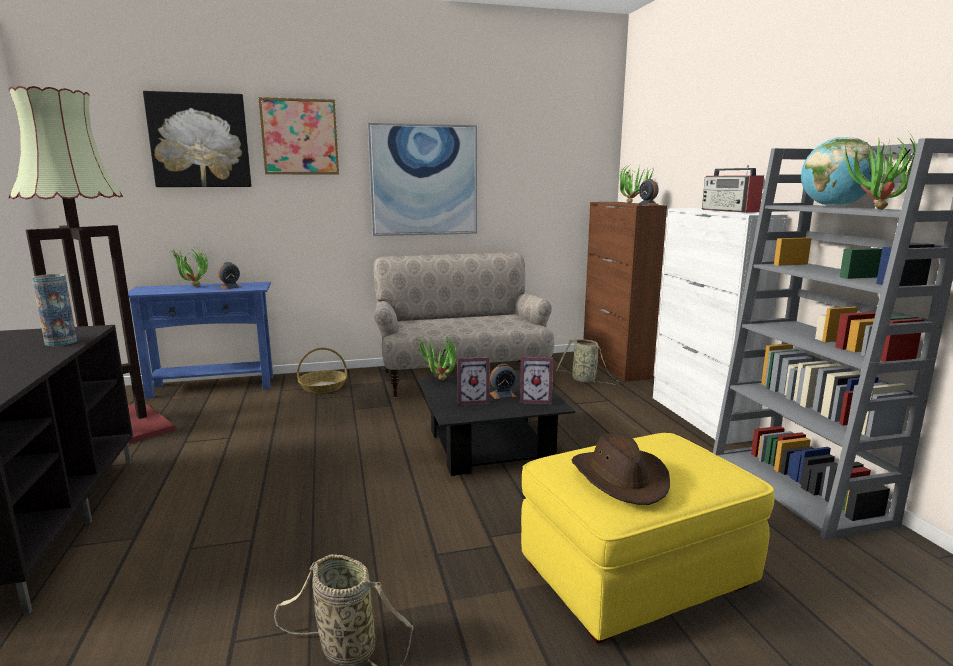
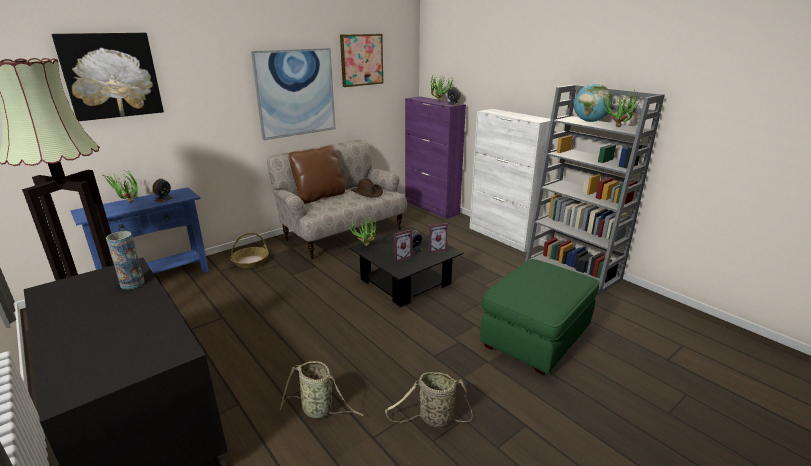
camera: 25 degrees left, 10 degrees up
(300, 137) = (198, 66): picture -> picture (361, 60)
(434, 319) = (319, 196): none -> brown pillow
(585, 380) = (423, 222): basket -> basket (319, 410)
(615, 365) = (431, 207): brown cabinet -> purple cabinet
(620, 478) = (539, 293): brown hat -> brown hat (367, 193)
(634, 576) = (535, 337): yellow ottoman -> green ottoman
(730, 211) = (519, 115): radio -> none

